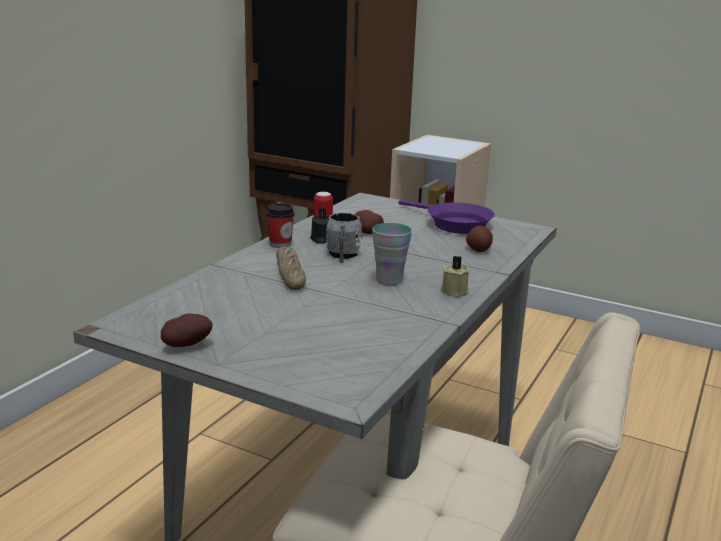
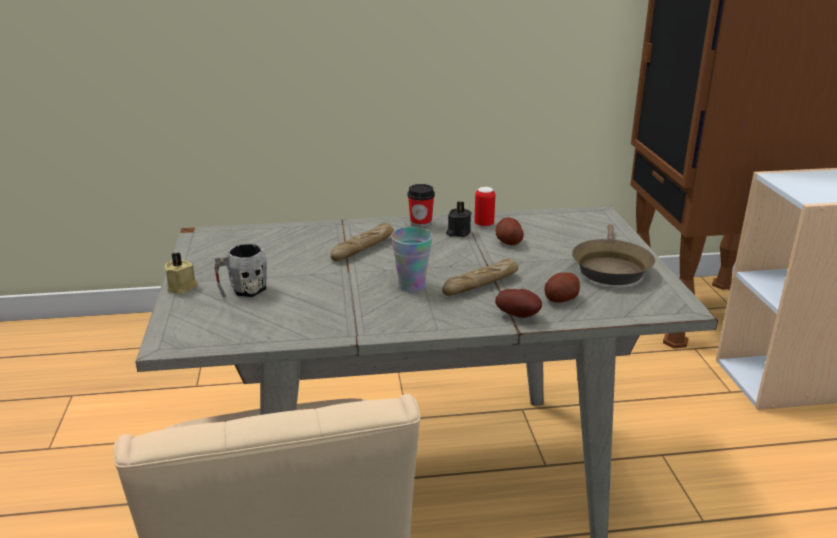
camera: 55 degrees right, 5 degrees up
(187, 345) = (196, 263): potato -> potato (519, 316)
(342, 256) = (435, 252): grey mug -> grey mug (243, 291)
(422, 261) = (480, 285): none -> bread
(454, 224) = (610, 267): purple frying pan -> brown frying pan
(455, 291) = (432, 319): beige candle -> beige candle (182, 287)

